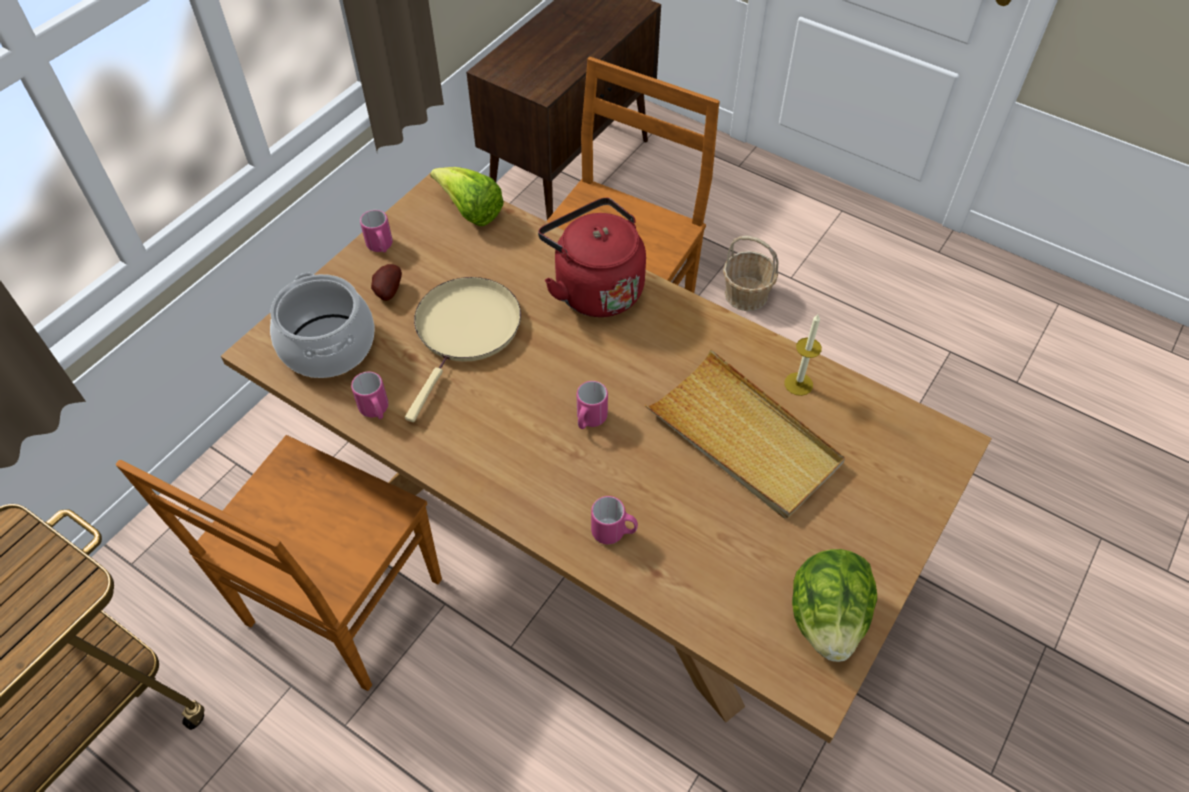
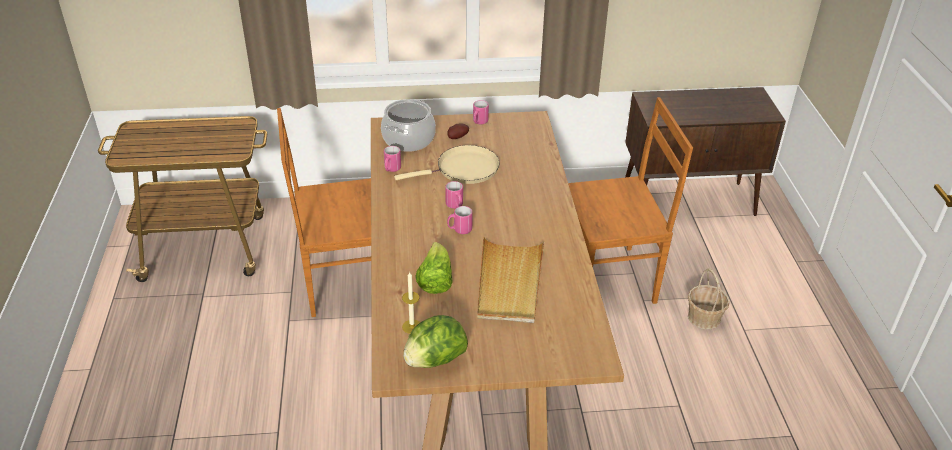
camera: 50 degrees right, 15 degrees down
(470, 211) = (534, 133): lettuce -> lettuce (435, 281)
(594, 288) = (539, 192): red kettle -> none
(614, 532) = (407, 268): pink mug -> pink mug (455, 206)
(798, 384) = (567, 286): candle -> candle (412, 326)

